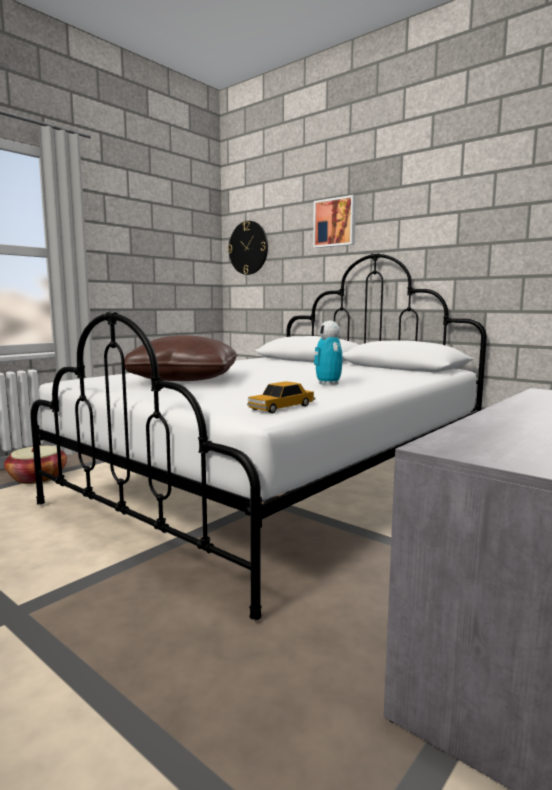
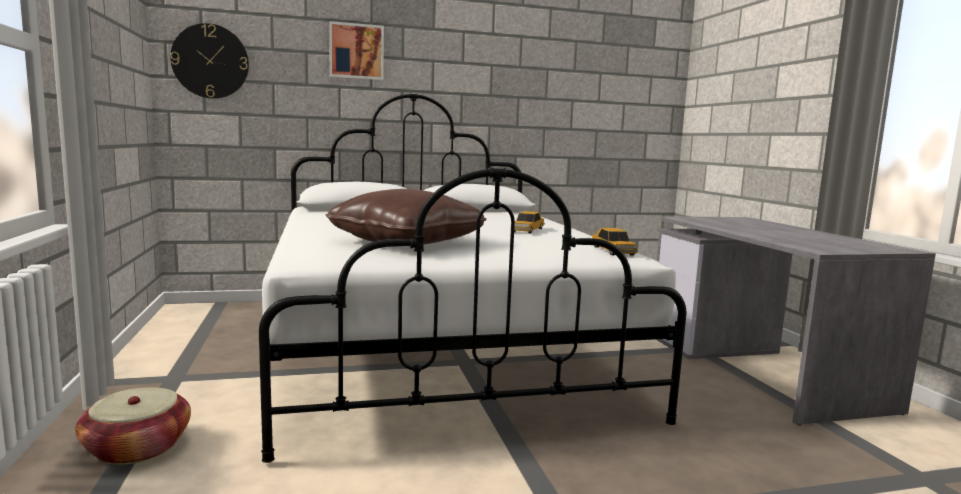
camera: 55 degrees left, 0 degrees up
(328, 384) = (527, 230): toy robot -> toy car

